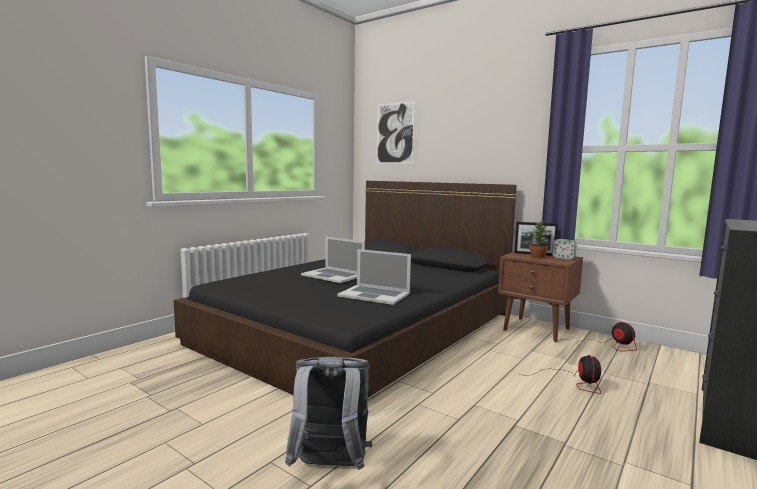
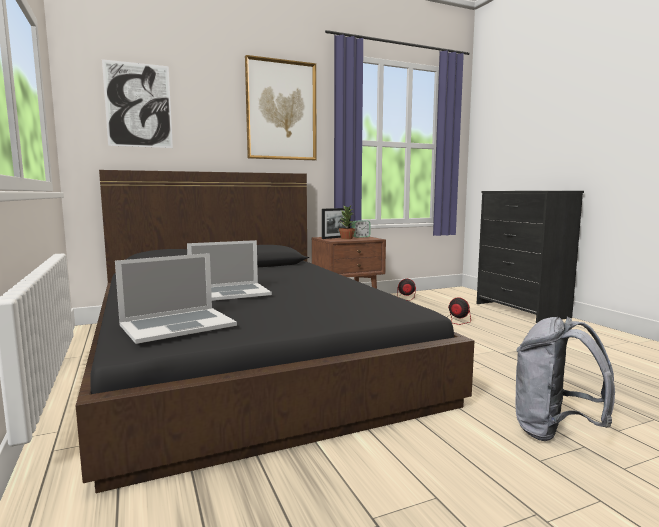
camera: 60 degrees left, 0 degrees up
(374, 295) = (335, 293): laptop -> laptop (177, 325)
(501, 123) = (281, 110): none -> picture

